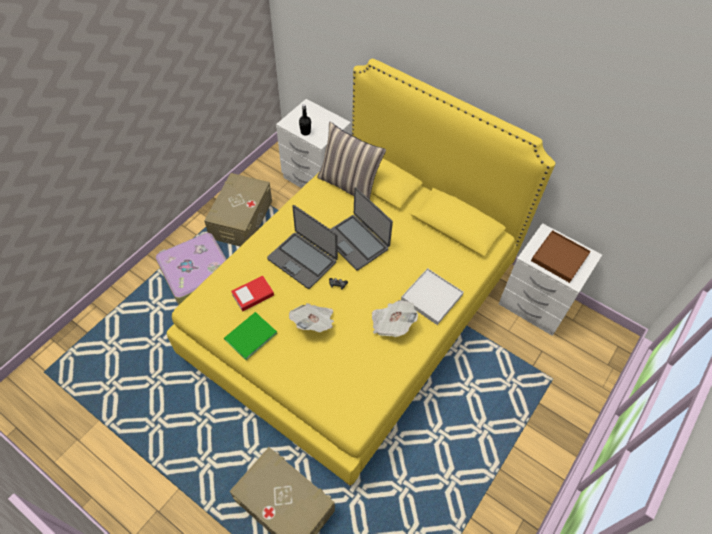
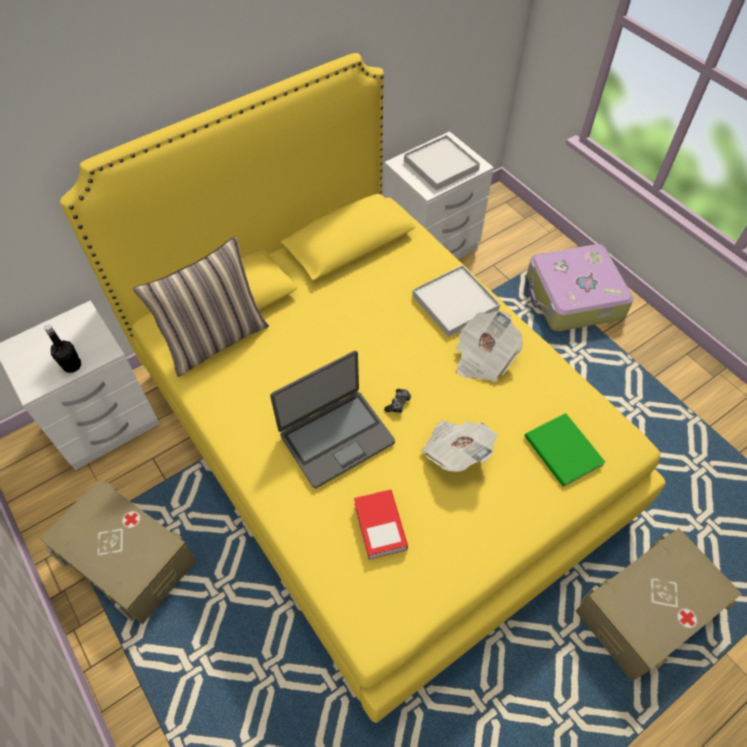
camera: 70 degrees left, 0 degrees up
(197, 275) = (211, 663): suitcase -> suitcase (573, 297)
(249, 336) = (456, 550): green book -> green book (563, 453)
(356, 242) = (330, 359): laptop -> none
(559, 257) = (441, 165): brown tray -> white tray

